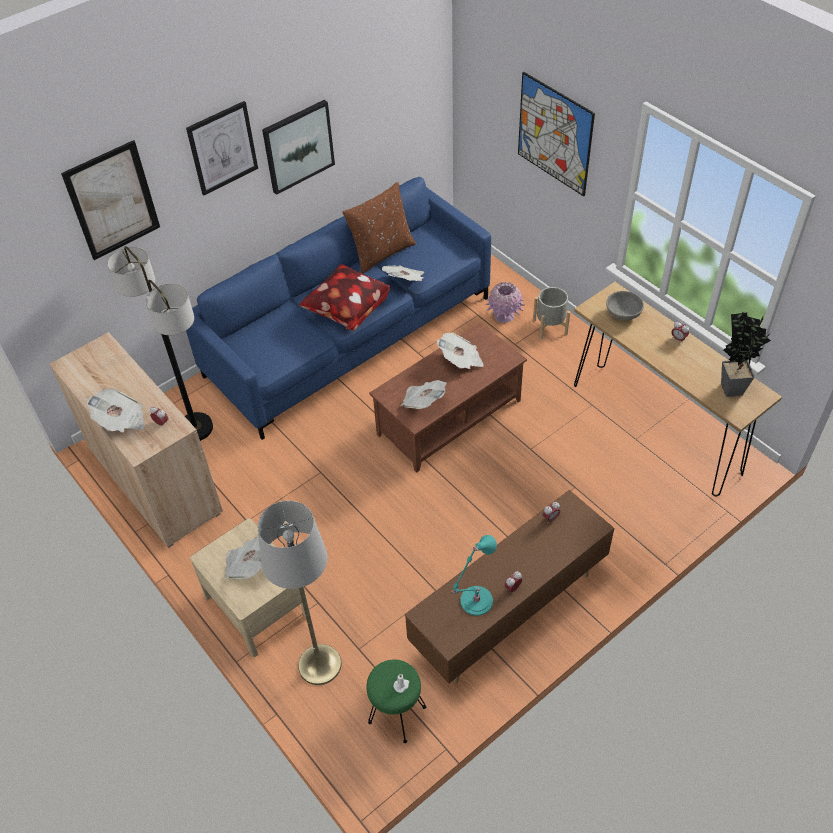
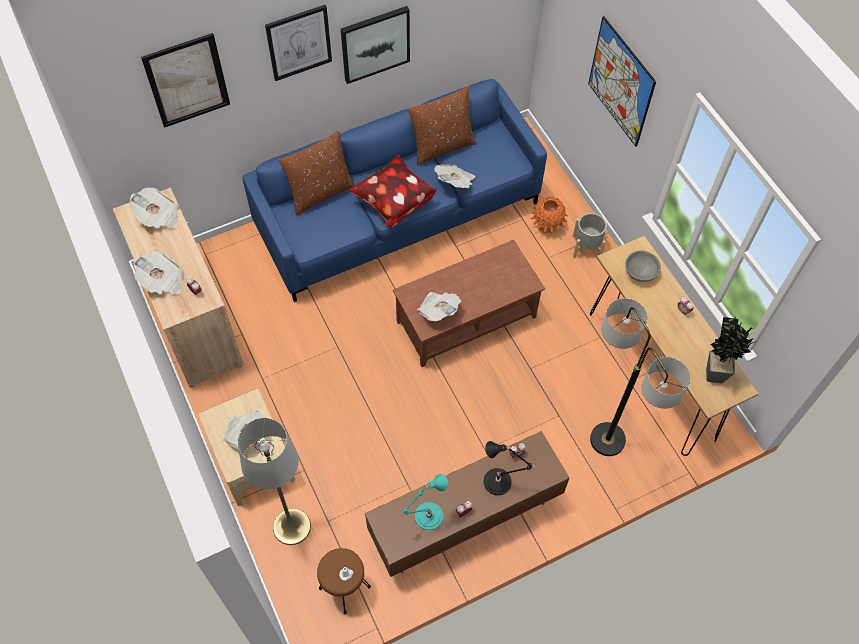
camera: 10 degrees right, 10 degrees up
(195, 428) = (238, 277): floor lamp -> floor lamp (607, 440)
(267, 317) = (320, 192): none -> brown pillow
(396, 715) = (344, 588): green stool -> brown stool
(461, 360) = (484, 276): newspaper -> newspaper (158, 216)
(504, 316) = (547, 225): pink vase -> orange vase
(542, 549) = (500, 482): none -> black table lamp

